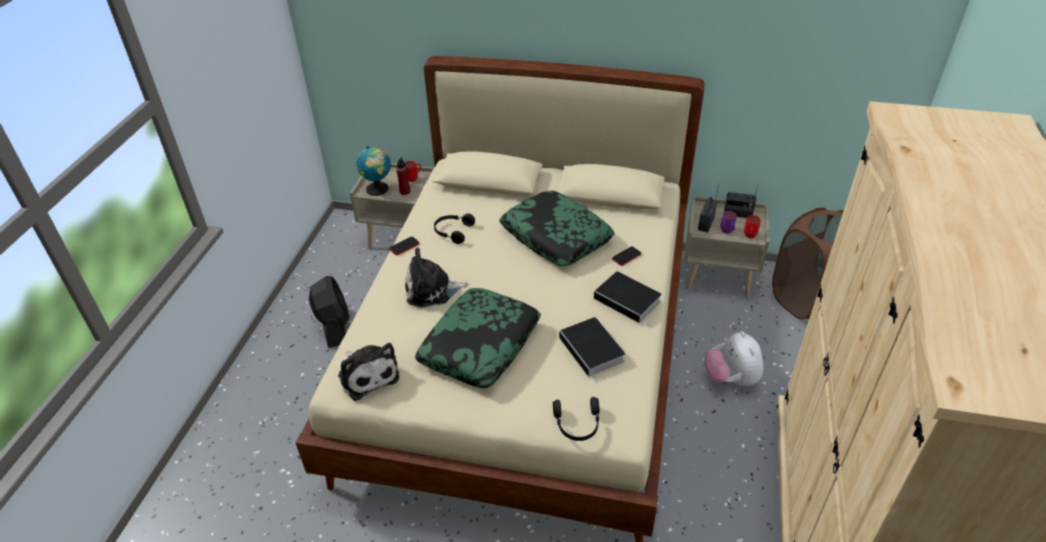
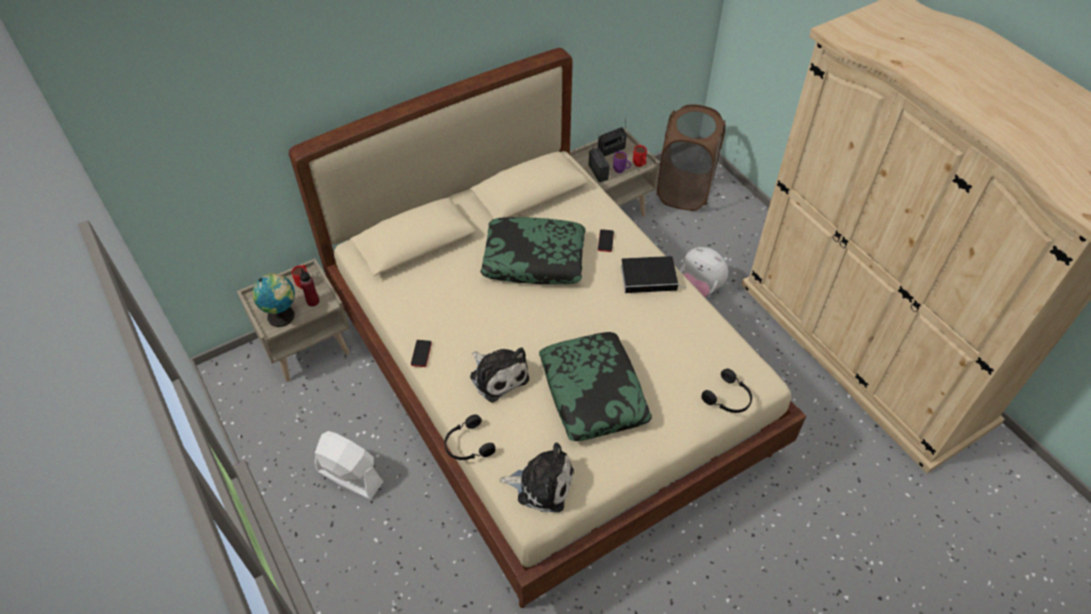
camera: 45 degrees left, 10 degrees up
(334, 326) = (349, 476): black fan -> white fan
(432, 290) = (497, 375): plush toy -> plush toy turned 75 degrees counterclockwise
(452, 231) = (445, 311): black headphones -> black headphones (467, 445)
(593, 350) = (673, 335): book -> none

